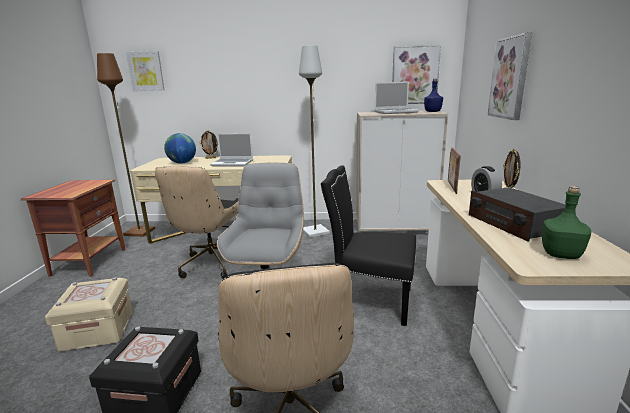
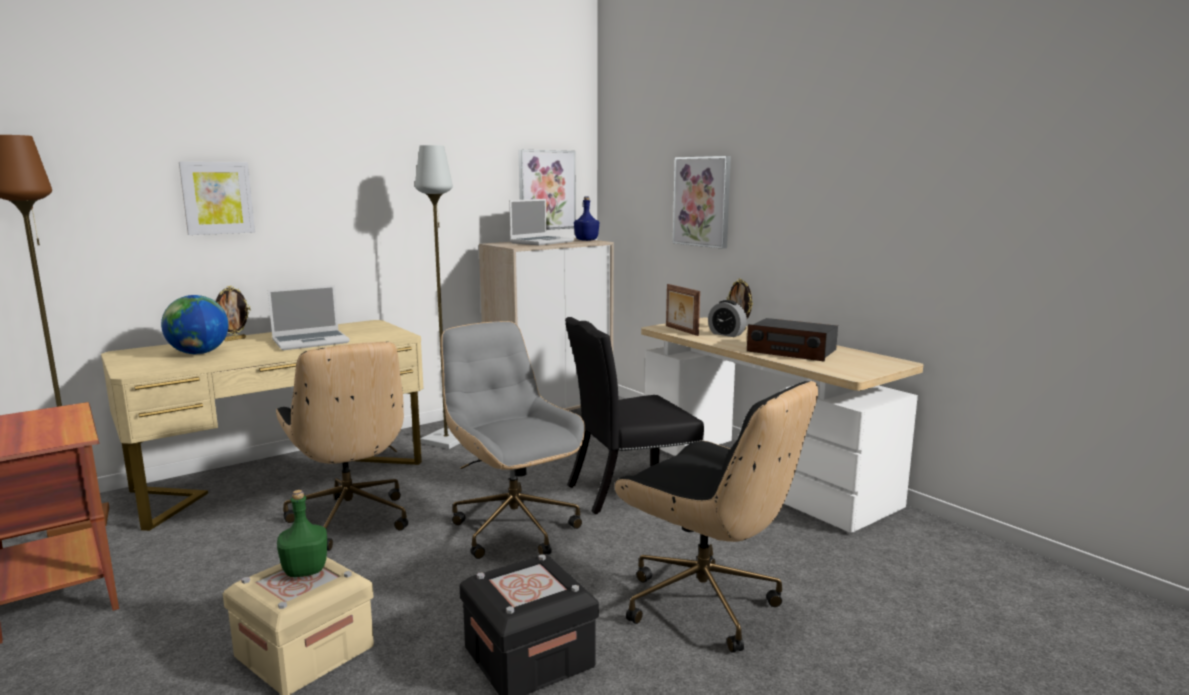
camera: 40 degrees left, 5 degrees down
(146, 71) = (70, 172): picture -> picture (217, 198)
(561, 254) = (858, 365): green bottle -> green bottle (306, 570)

